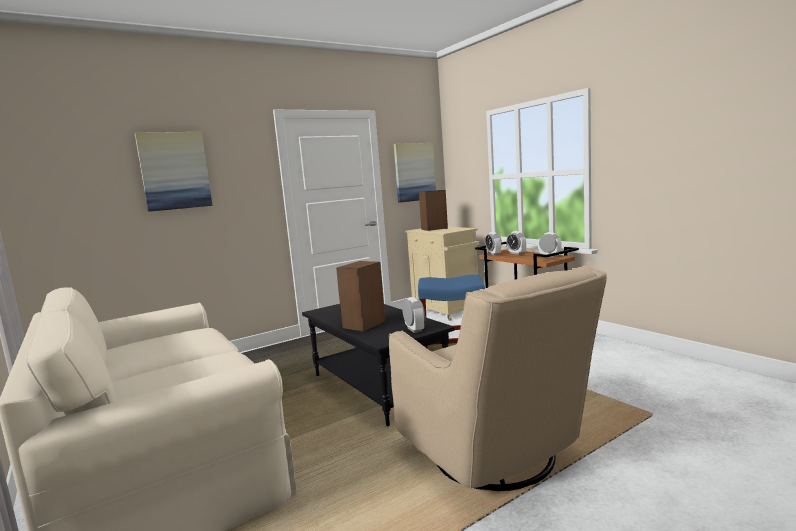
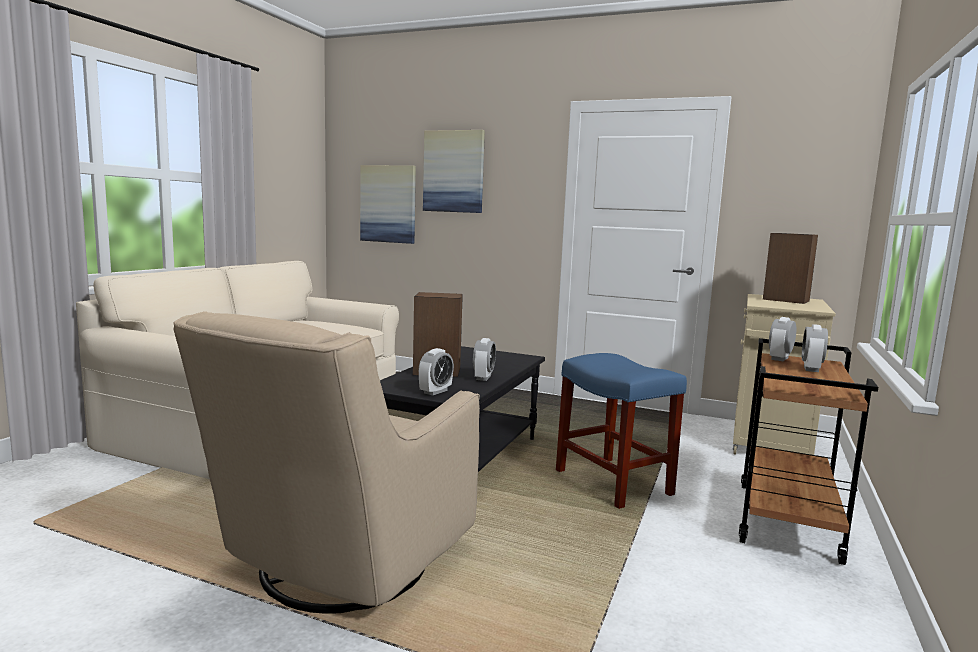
camera: 55 degrees right, 0 degrees up
(414, 172) = (794, 200): picture -> picture (388, 204)
(550, 256) = (832, 387): alarm clock -> alarm clock (483, 377)

